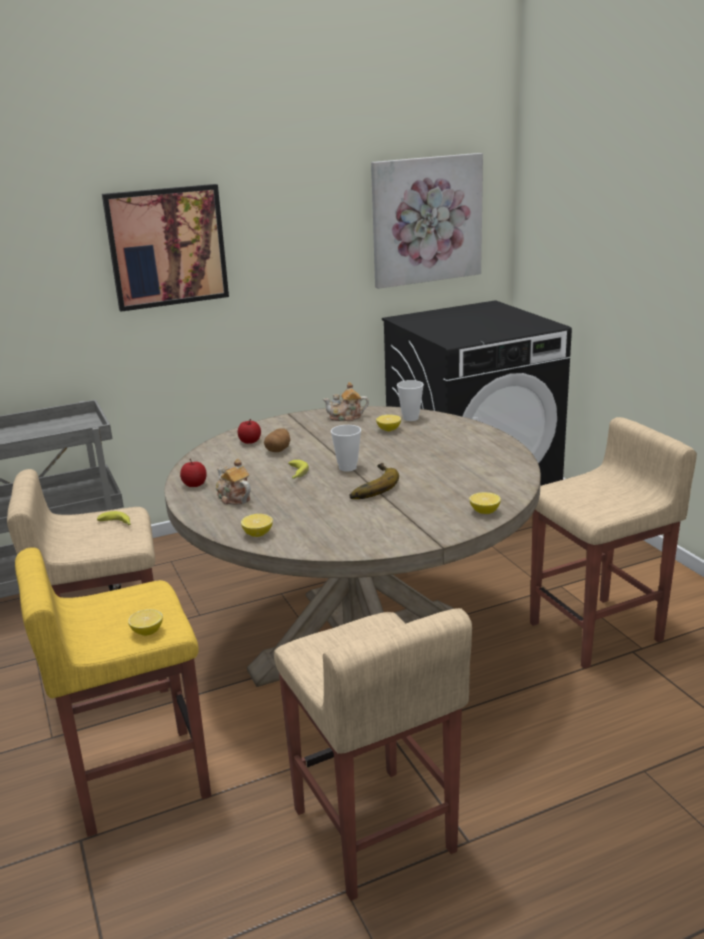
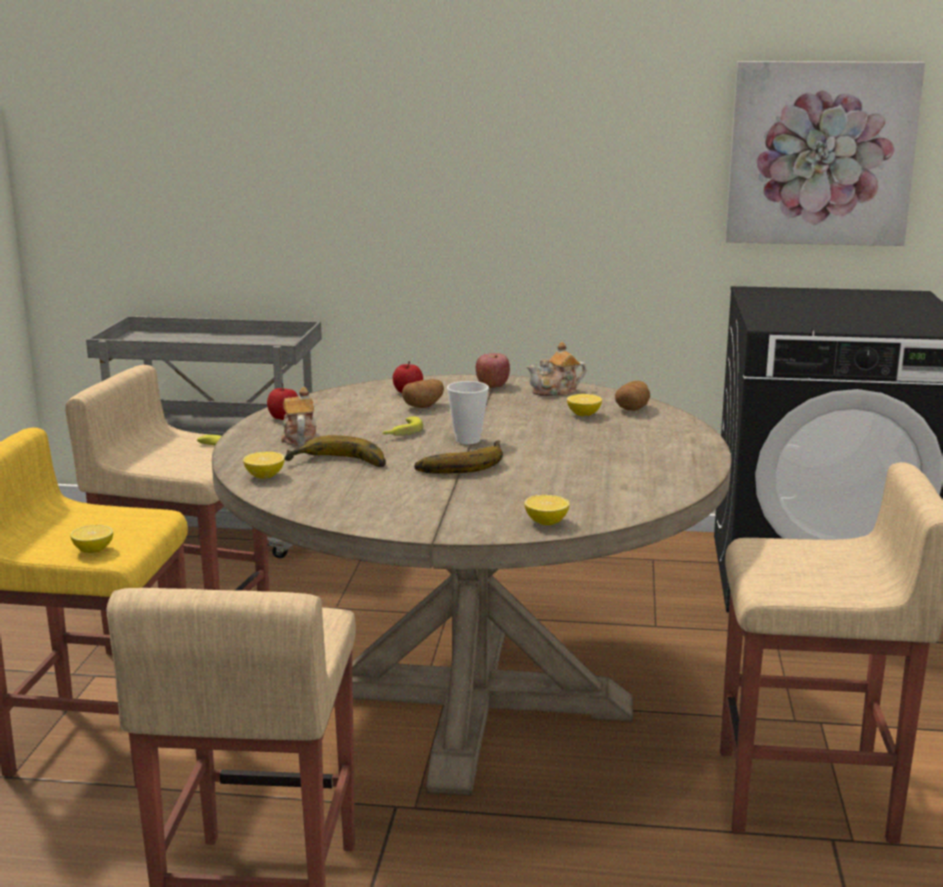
camera: 30 degrees right, 5 degrees down
(167, 247) = (436, 146): picture -> none
(292, 510) = (338, 464): none -> banana
(298, 422) = (492, 385): none -> apple
(346, 417) = (556, 392): teapot -> teapot turned 45 degrees counterclockwise
(410, 418) = (632, 409): cup -> potato

